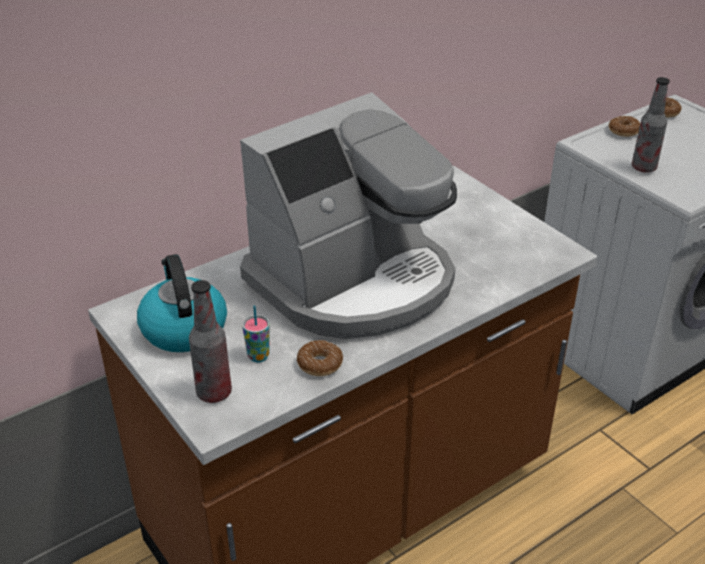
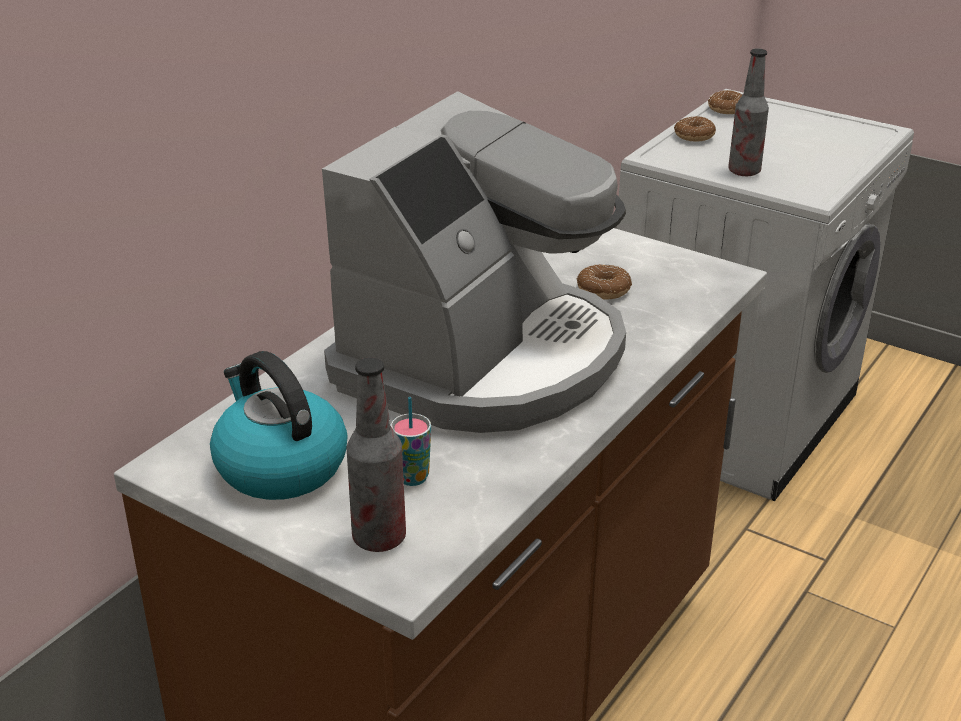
camera: 20 degrees left, 5 degrees down
(320, 364) = (504, 468): donut -> donut (603, 290)

